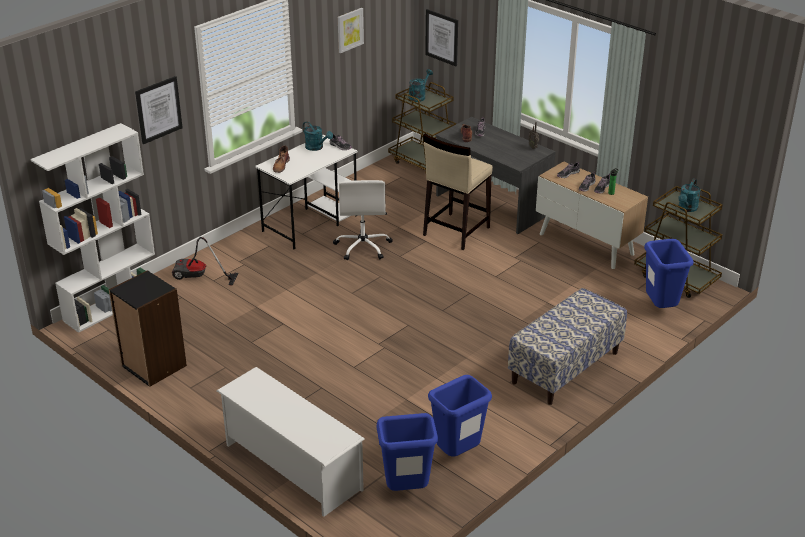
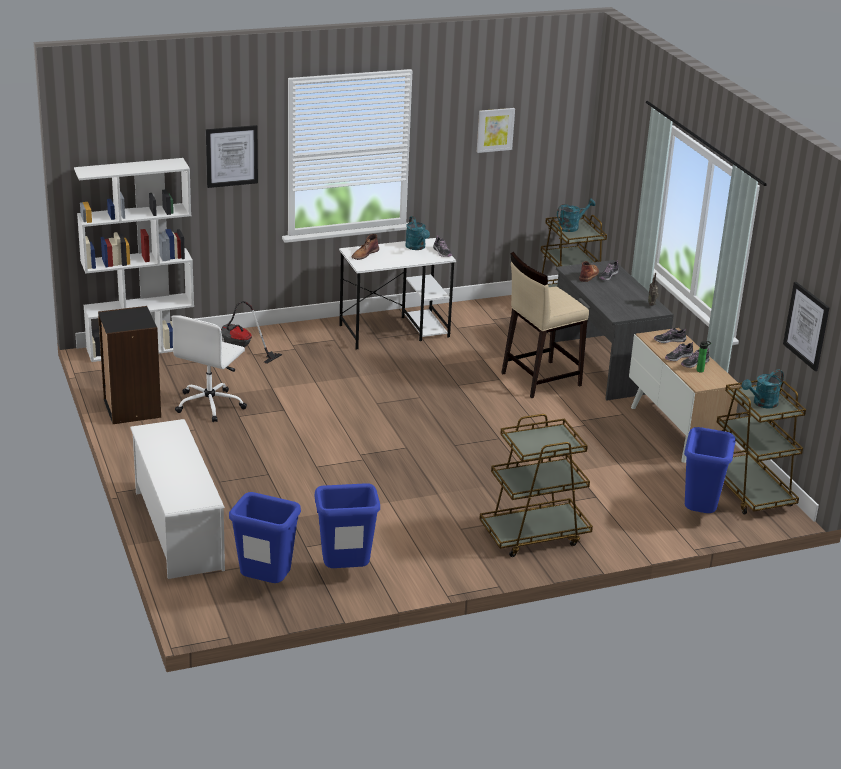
camera: 25 degrees right, 5 degrees down
(363, 246) = (428, 366): white office chair -> white office chair (210, 404)
(442, 37) = (609, 163): picture -> picture (806, 326)
(565, 368) = (534, 535): bench -> brown cart

